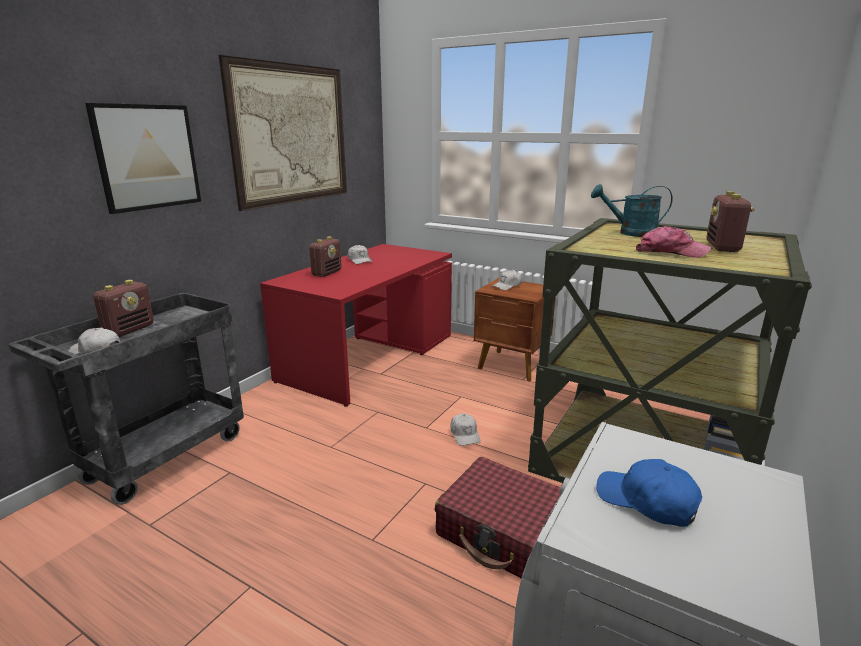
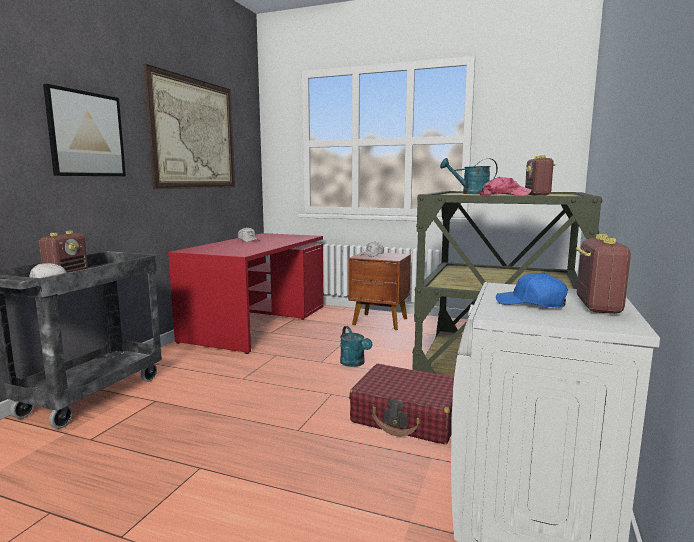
camera: 10 degrees left, 10 degrees down
(327, 273) = (224, 246): radio -> radio (597, 306)
(465, 435) = (354, 363): white cap -> turquoise watering can

